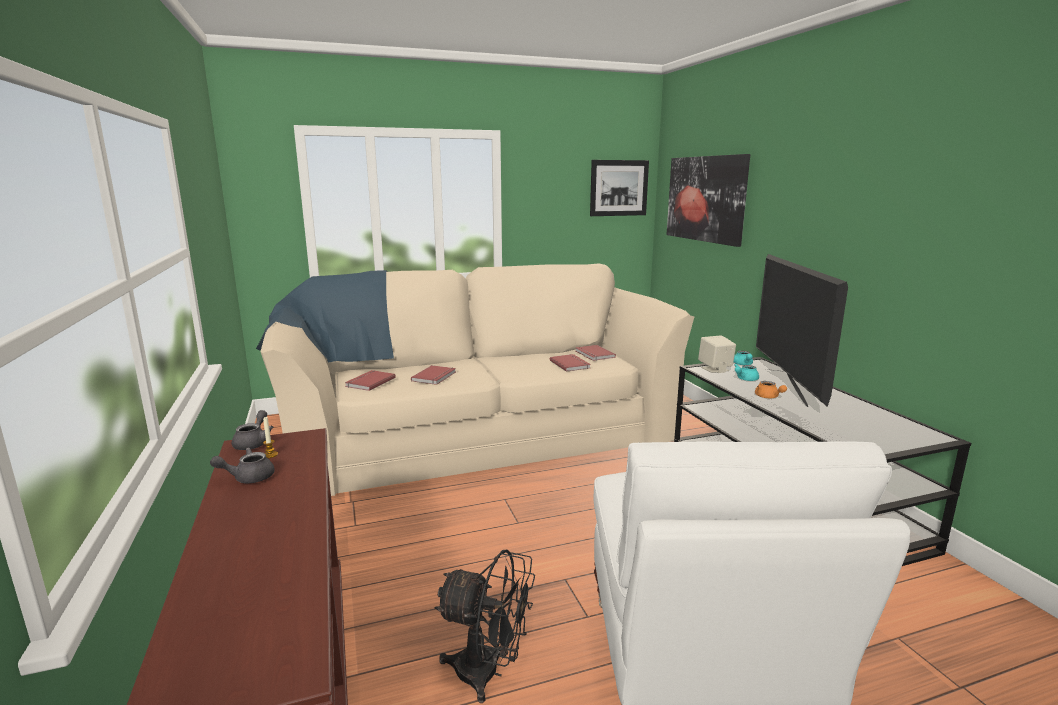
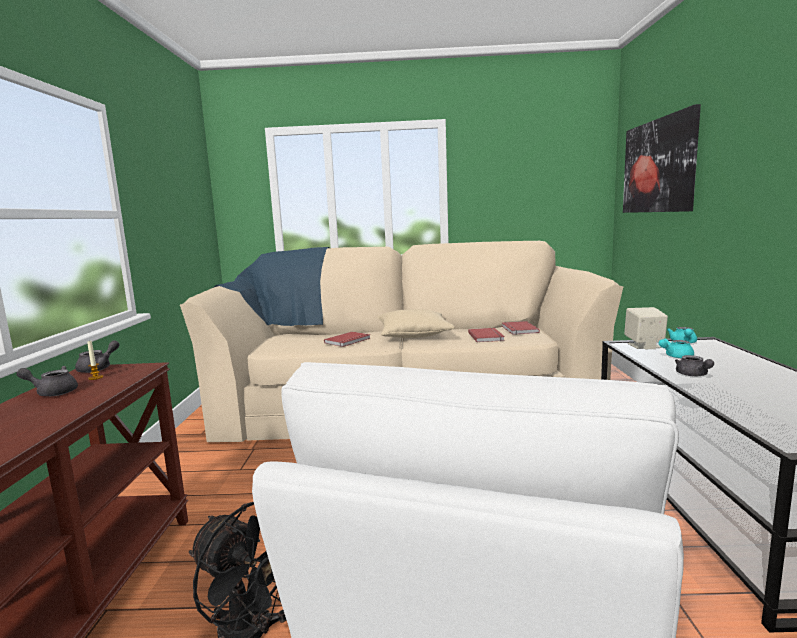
camera: 20 degrees right, 5 degrees down
(369, 382) = (288, 342): red book -> none
(497, 365) = (414, 335): none -> beige pillow
(619, 188) = (572, 168): picture -> none
(768, 397) = (693, 375): orange teapot -> grey teapot
(786, 386) = (728, 366): television -> none

